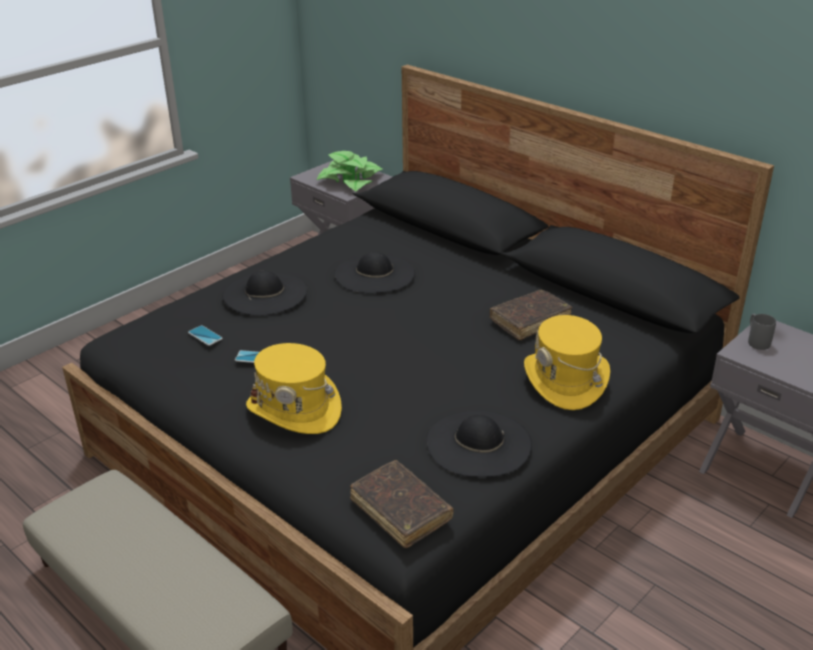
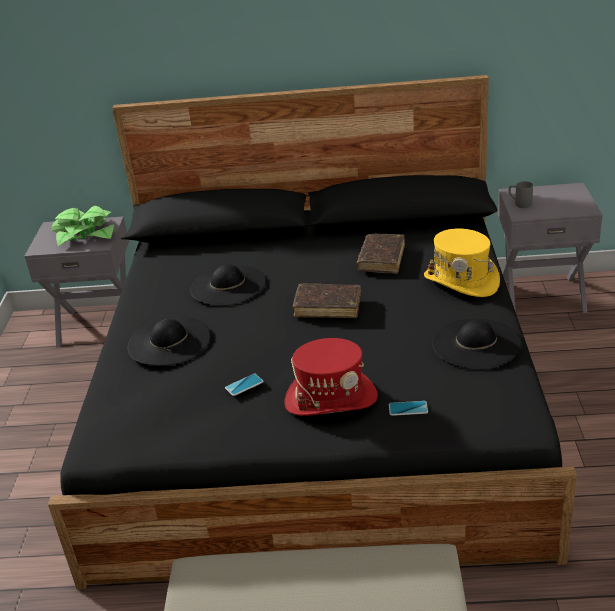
camera: 40 degrees left, 0 degrees up
(205, 336) = (179, 394): phone -> phone (408, 409)
(294, 410) = (331, 399): yellow hat -> red hat
(400, 510) = (500, 408): brown book -> brown book (328, 307)

